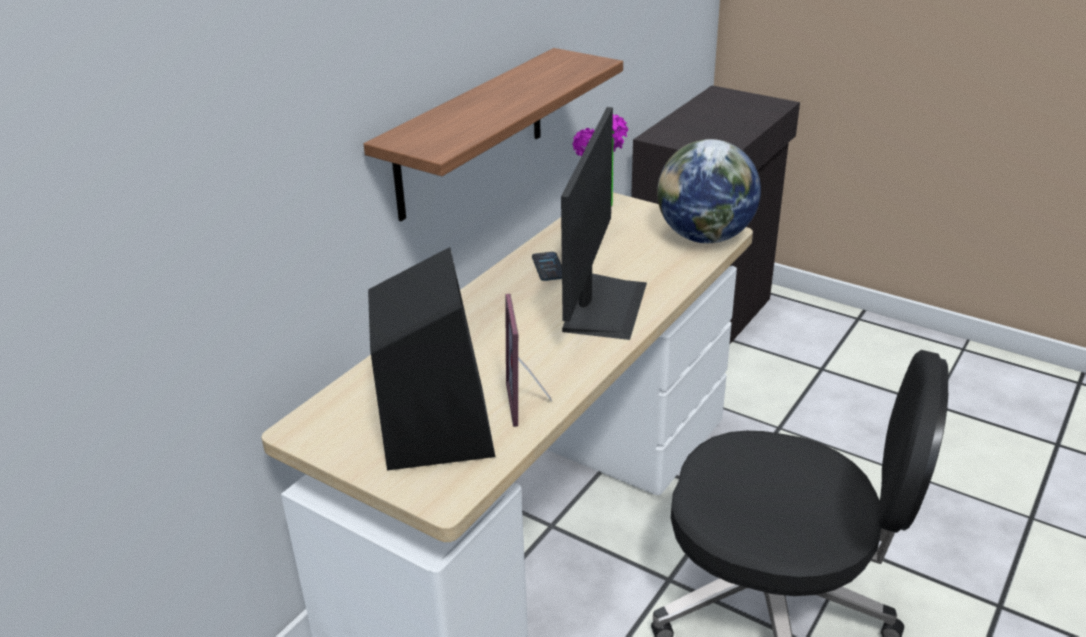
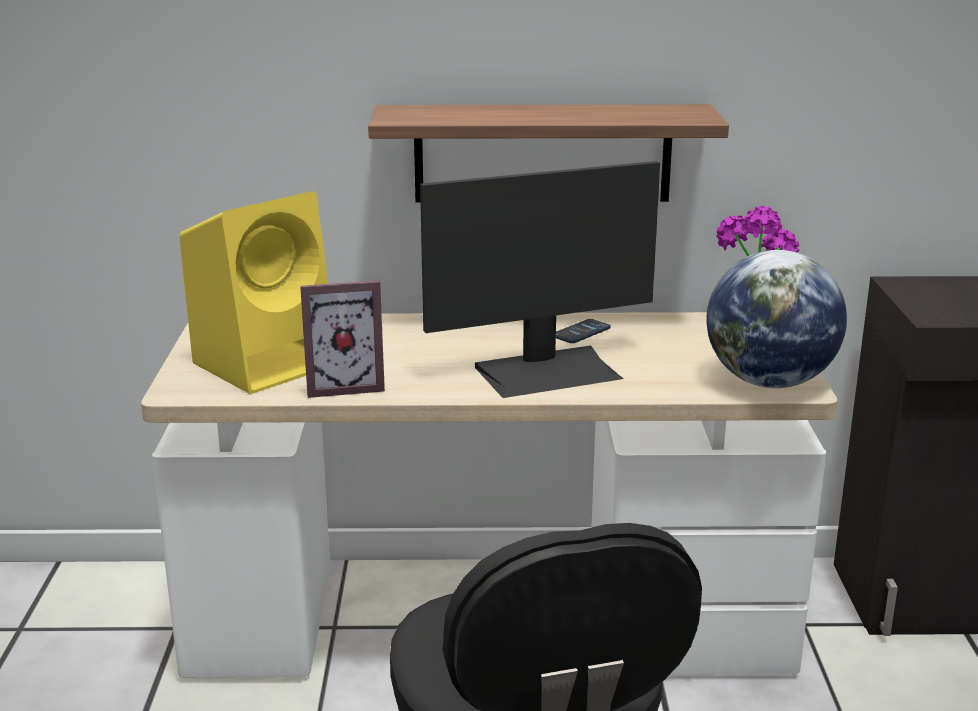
camera: 55 degrees right, 10 degrees down
(435, 427) = (268, 362): black speaker -> yellow speaker
(530, 402) = (344, 385): picture frame -> picture frame turned 150 degrees counterclockwise

